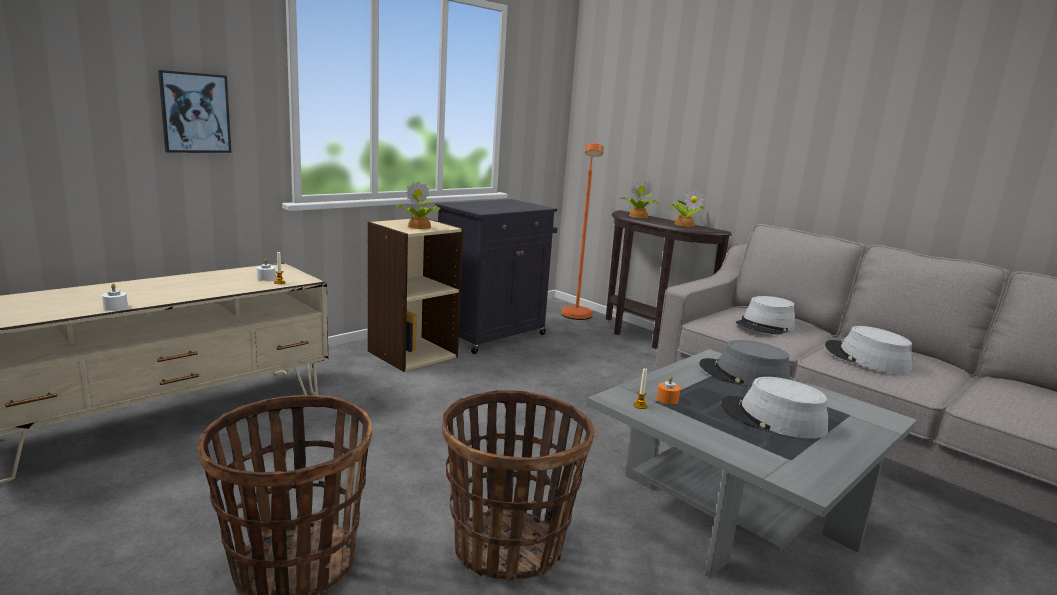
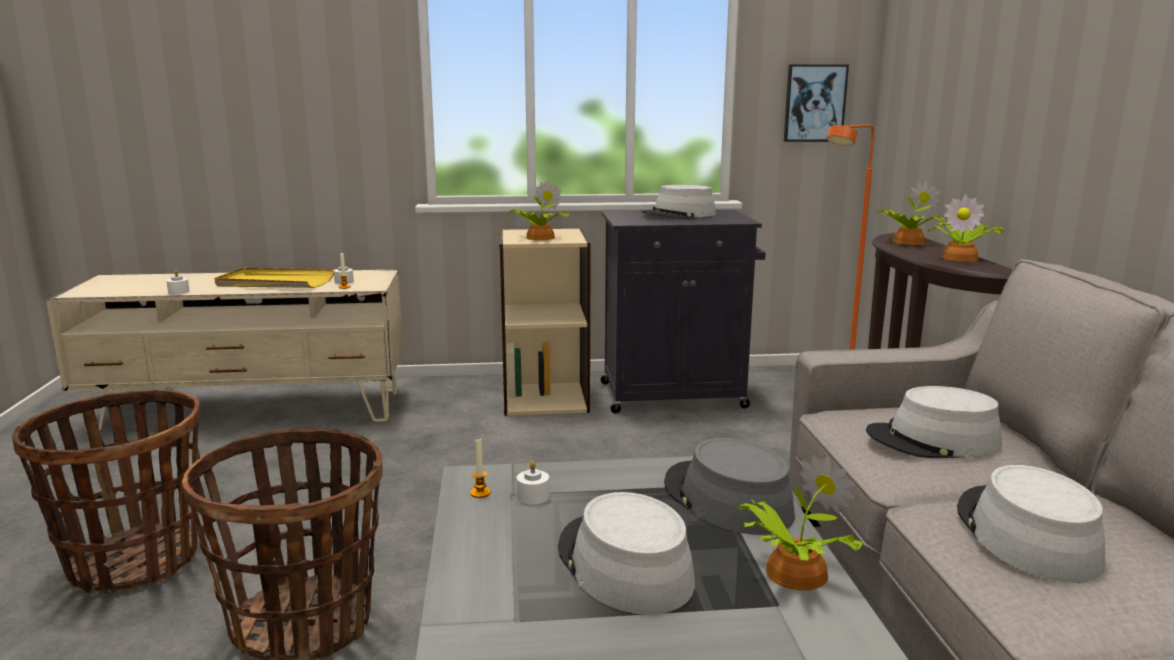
camera: 40 degrees right, 0 degrees up
(195, 113) = (319, 108): picture -> picture (814, 103)
(199, 286) = (275, 283): none -> yellow tray
(494, 204) = (679, 215): none -> grey hat
(667, 399) = (533, 496): orange candle -> white candle
(828, 400) = (792, 573): none -> potted plant

